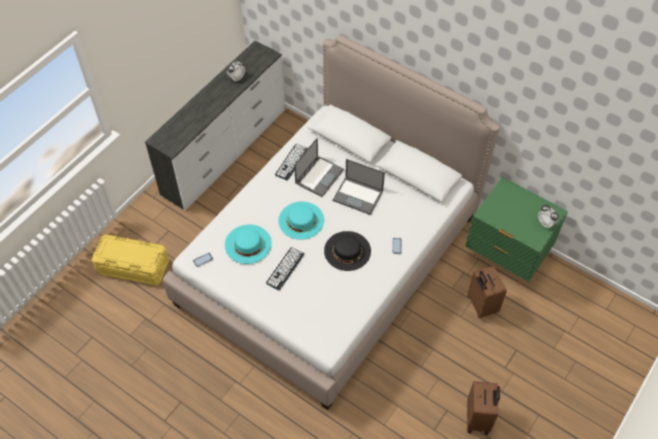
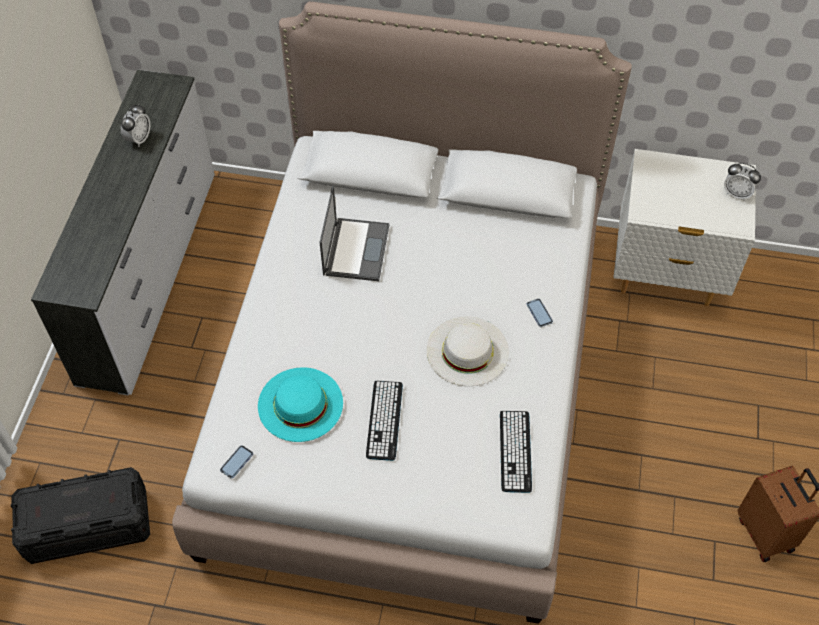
camera: 25 degrees left, 0 degrees up
(133, 267) = (87, 525): yellow storage box -> black storage box
(291, 162) = (298, 243): keyboard -> keyboard (515, 451)
(301, 220) = (366, 331): turquoise hat -> none
(347, 250) = (467, 351): black hat -> white hat
(358, 195) = (435, 257): laptop -> none
(481, 305) = (672, 359): brown suitcase -> none
(505, 258) = (666, 275): green nightstand -> white nightstand

